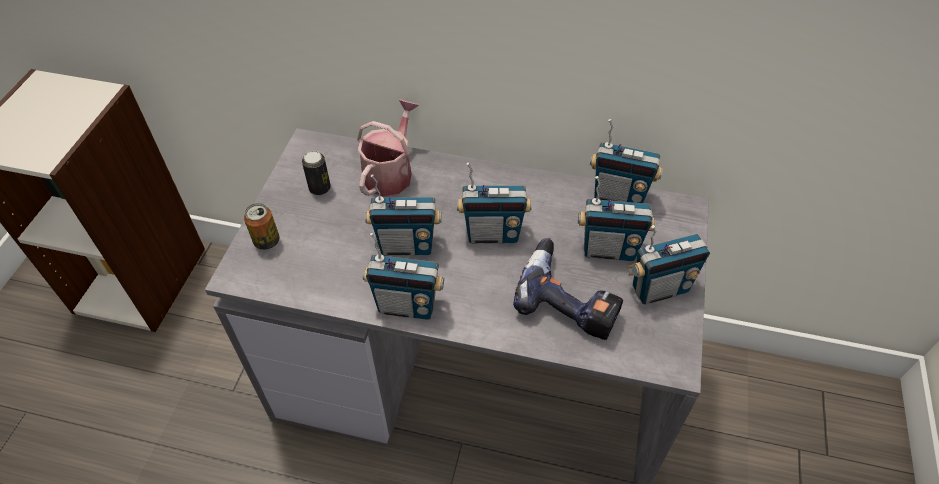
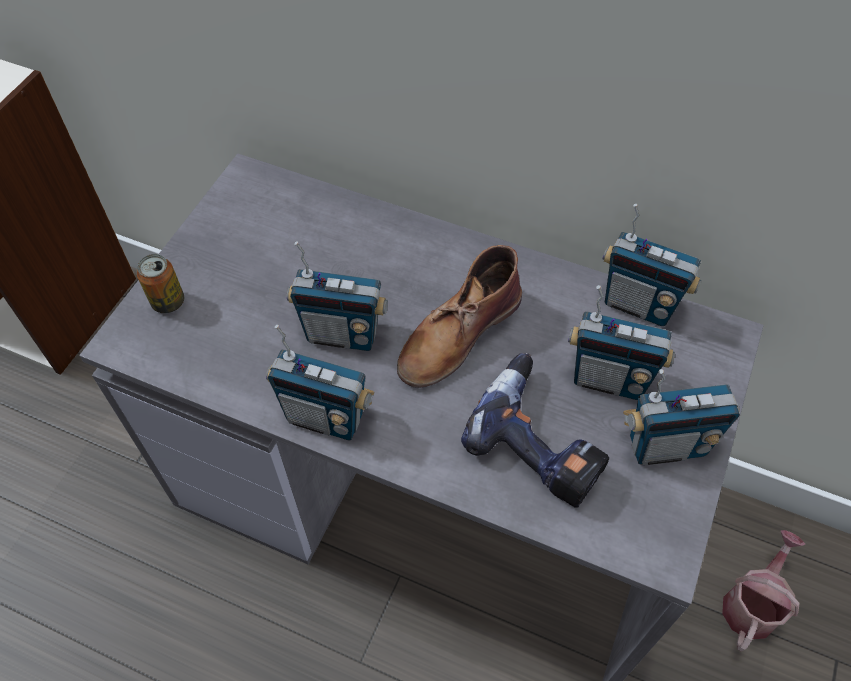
camera: 10 degrees right, 5 degrees up
(320, 188) = (249, 239): can -> none
(391, 172) = (344, 230): watering can -> watering can (753, 603)
(492, 234) = (458, 334): radio -> brown boot

